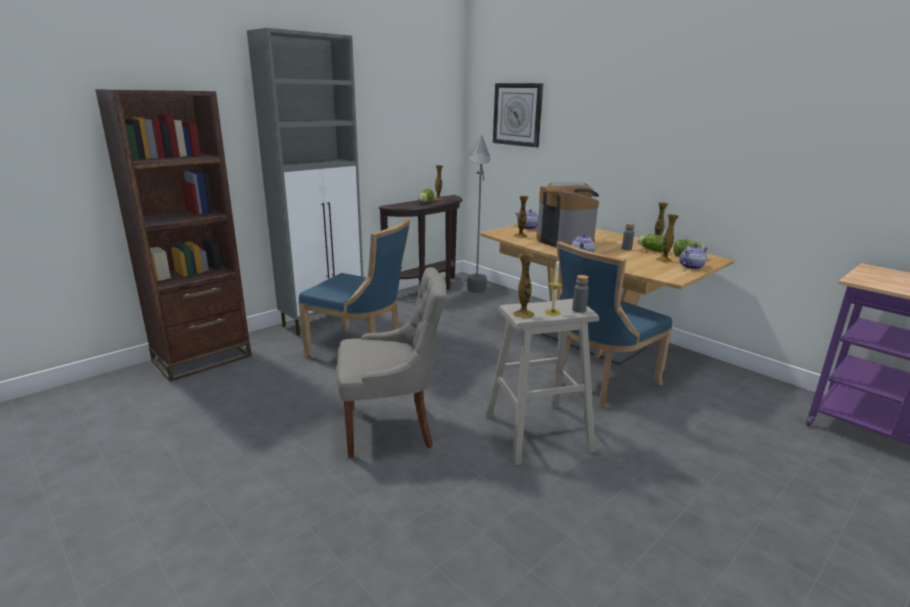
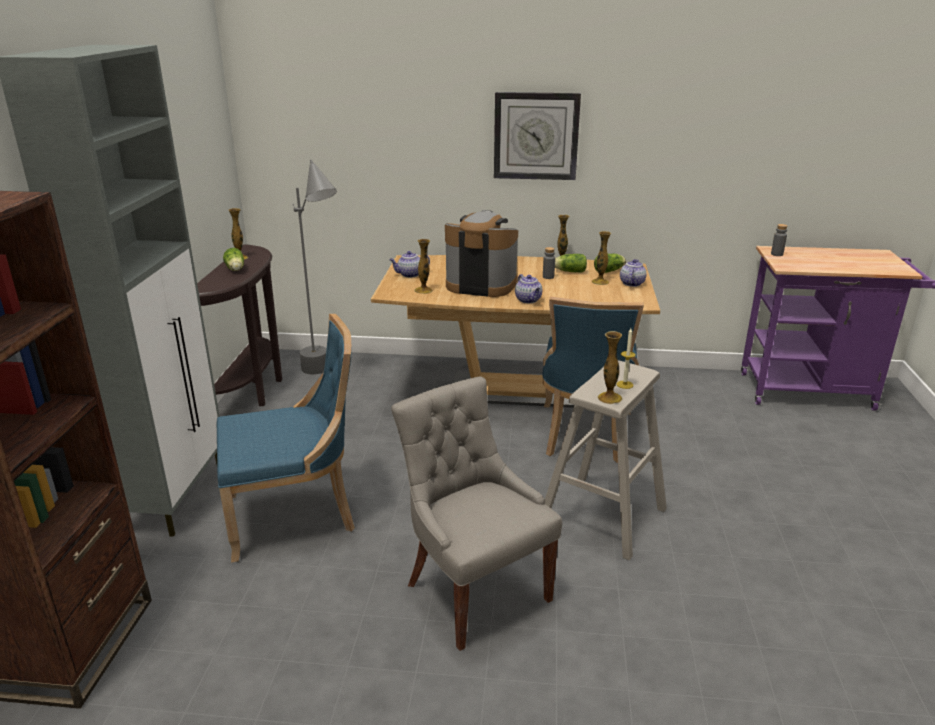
camera: 40 degrees left, 5 degrees up
(391, 427) = (474, 590): grey chair -> grey chair turned 75 degrees counterclockwise
(517, 114) = (330, 121): wall clock -> wall clock (536, 136)
(579, 310) = (639, 372): grey bottle -> grey bottle (776, 254)

